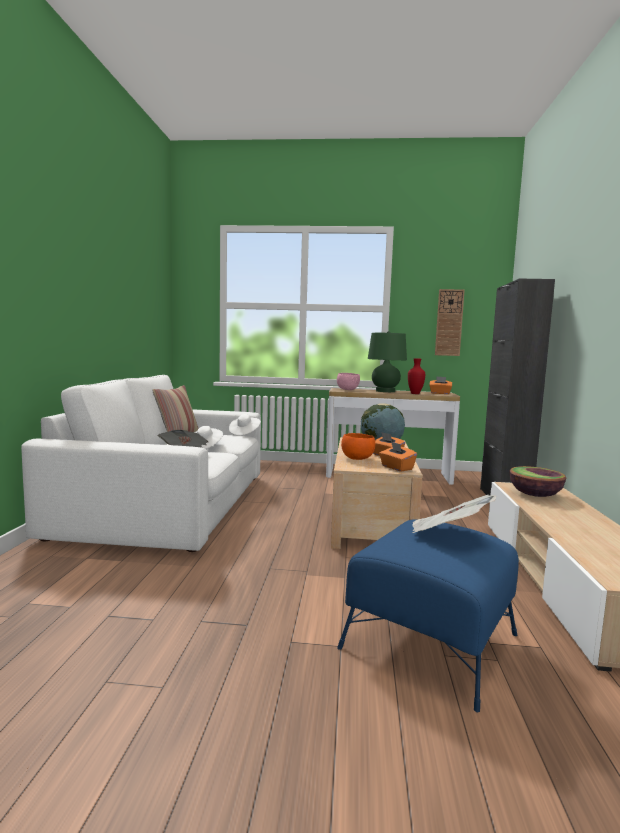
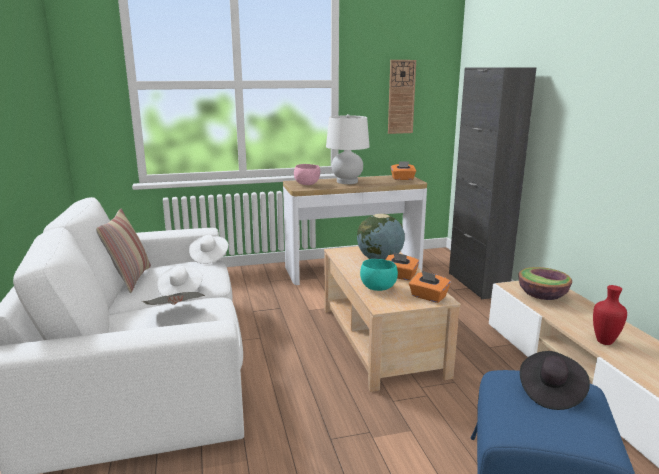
camera: 20 degrees left, 10 degrees up
(357, 459) = (377, 288): orange bowl -> turquoise bowl
(385, 391) = (347, 182): green table lamp -> white table lamp
(414, 393) = (381, 183): red vase -> red vase (603, 342)
(447, 534) = (550, 392): newspaper -> black hat

